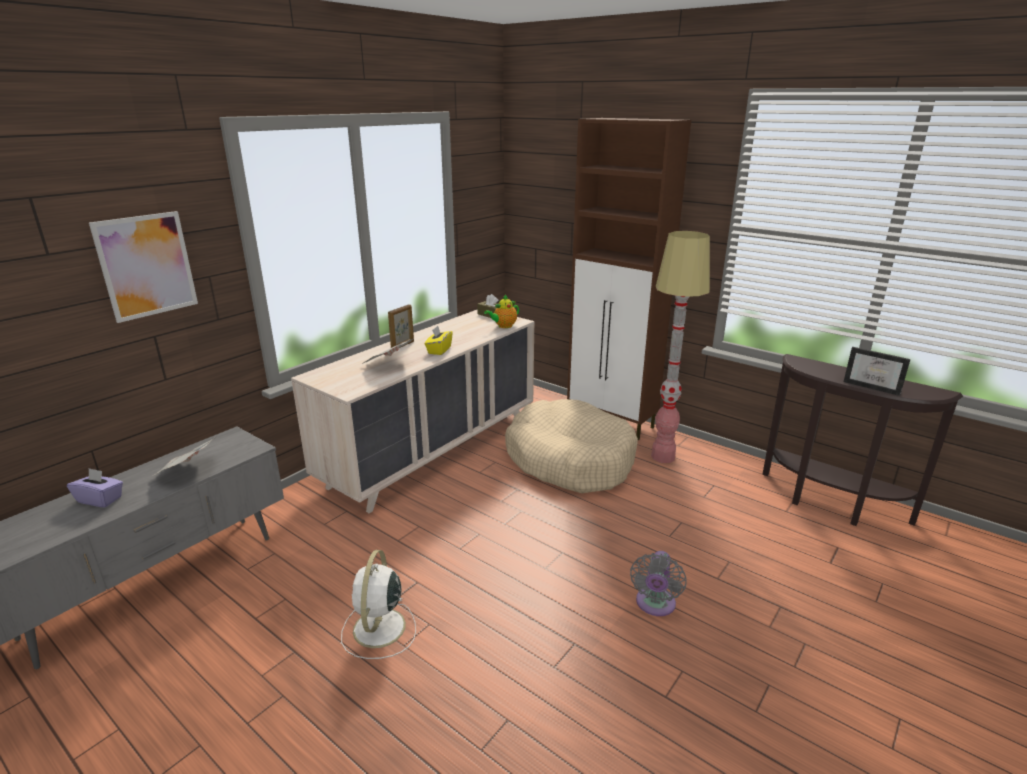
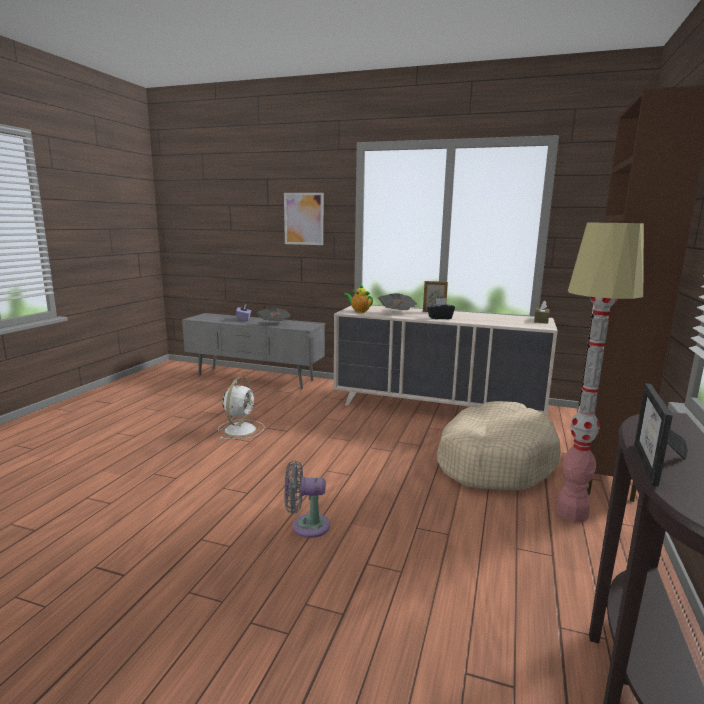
camera: 70 degrees right, 10 degrees down
(378, 630) = (241, 429): white fan -> white fan turned 120 degrees clockwise
(439, 350) = (440, 318): yellow tissue box -> black tissue box
(503, 326) = (522, 325): teapot -> teapot (359, 311)

